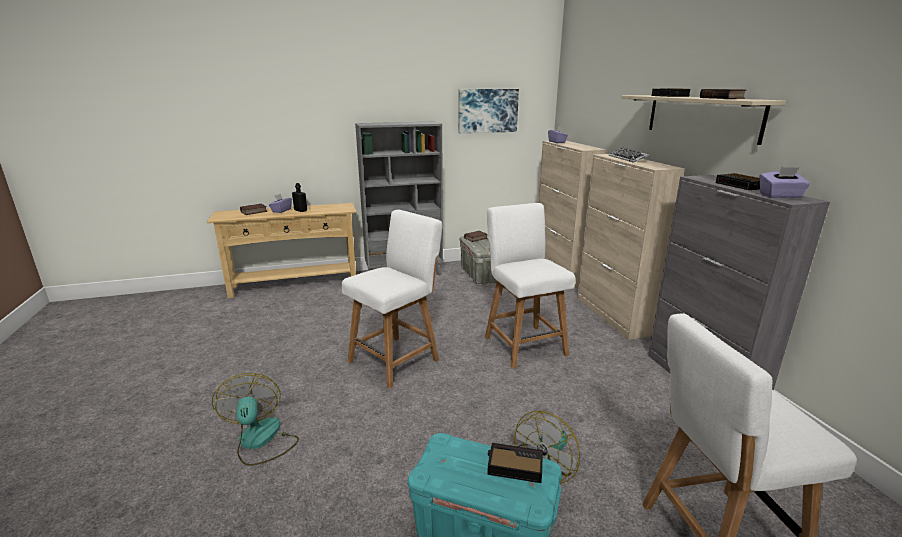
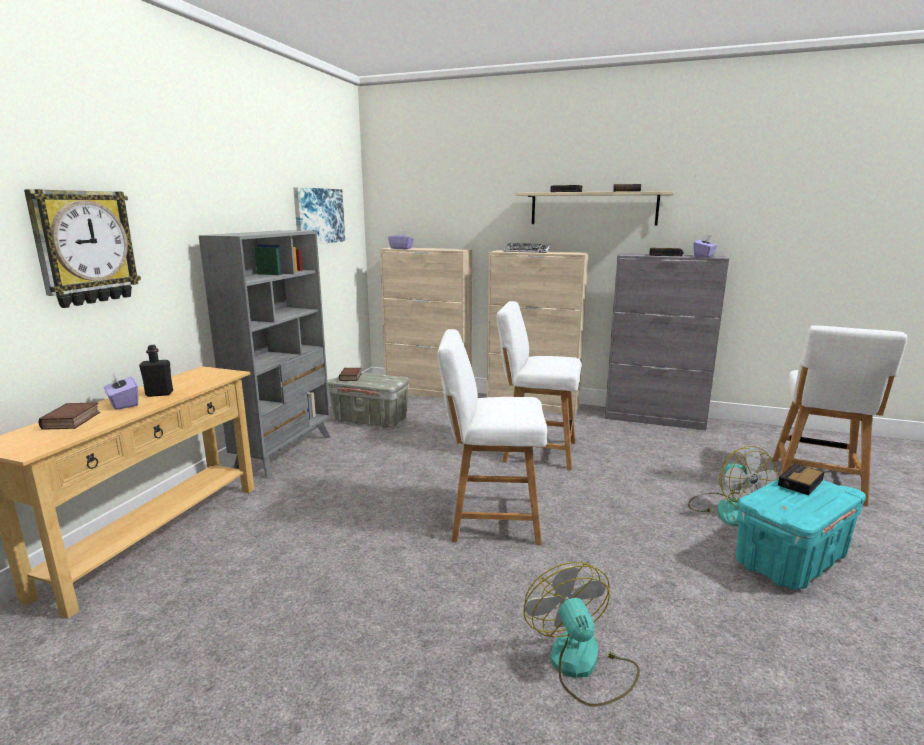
camera: 55 degrees left, 5 degrees down
(260, 441) = (582, 665): fan -> fan turned 60 degrees clockwise
(282, 127) = (84, 247): none -> wall clock
(397, 359) = (489, 519): white chair -> white chair turned 75 degrees counterclockwise

